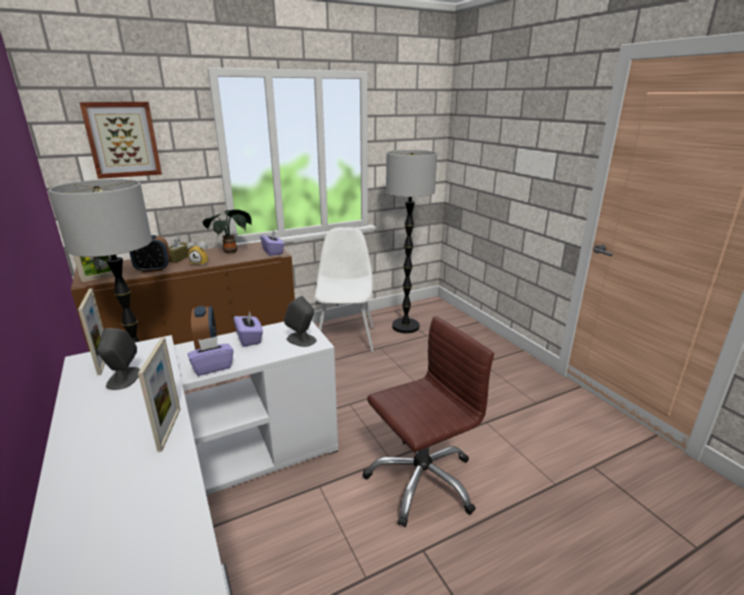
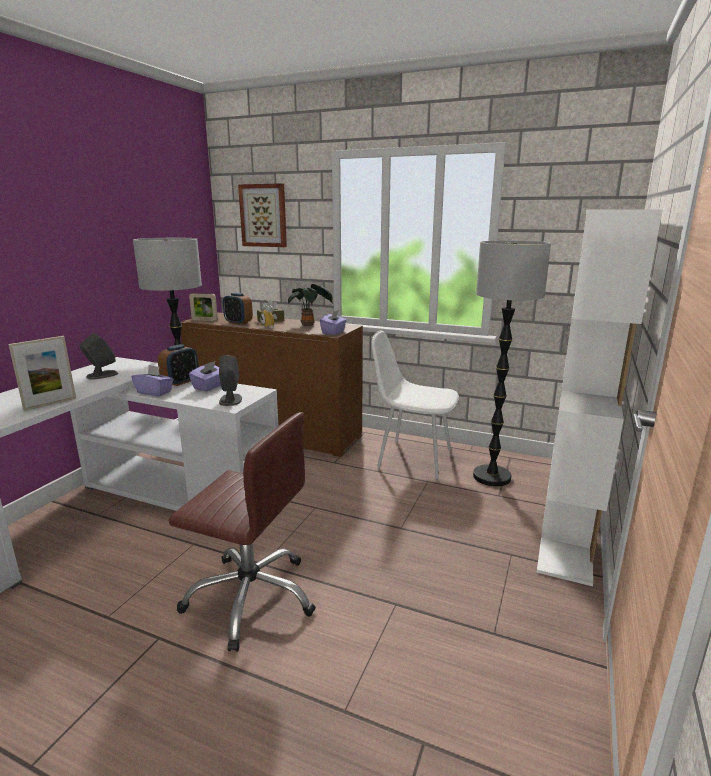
camera: 50 degrees right, 5 degrees down
(103, 361) = (118, 364): picture frame -> none
(345, 338) = (412, 458): white chair -> white chair turned 120 degrees counterclockwise
(479, 336) = (568, 529): none -> white bookcase

